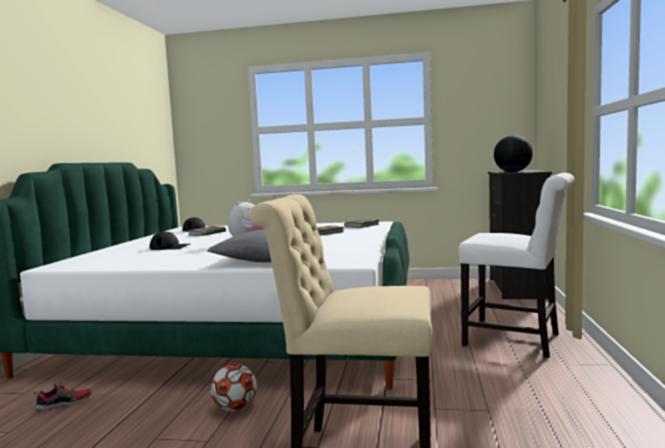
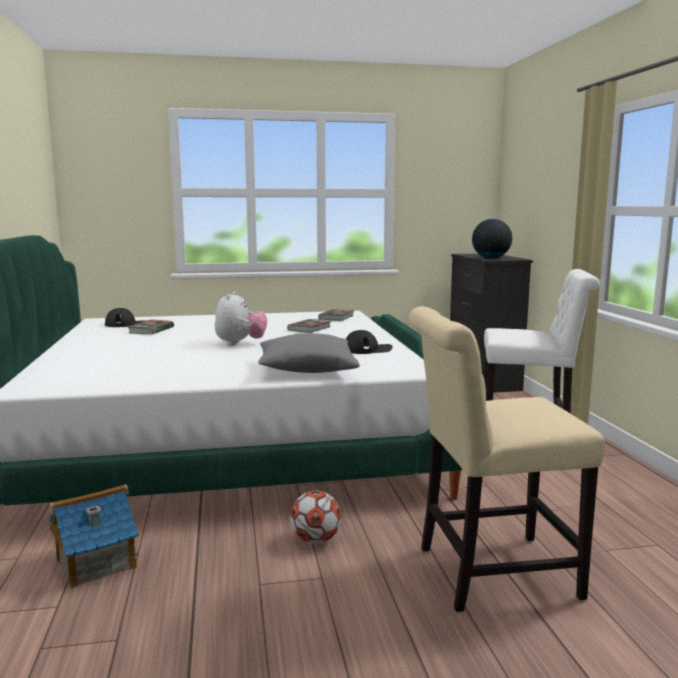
camera: 20 degrees left, 5 degrees up
(64, 404) = (95, 563): shoe -> toy house
(170, 247) = (142, 353): black cap -> black cap (367, 349)

